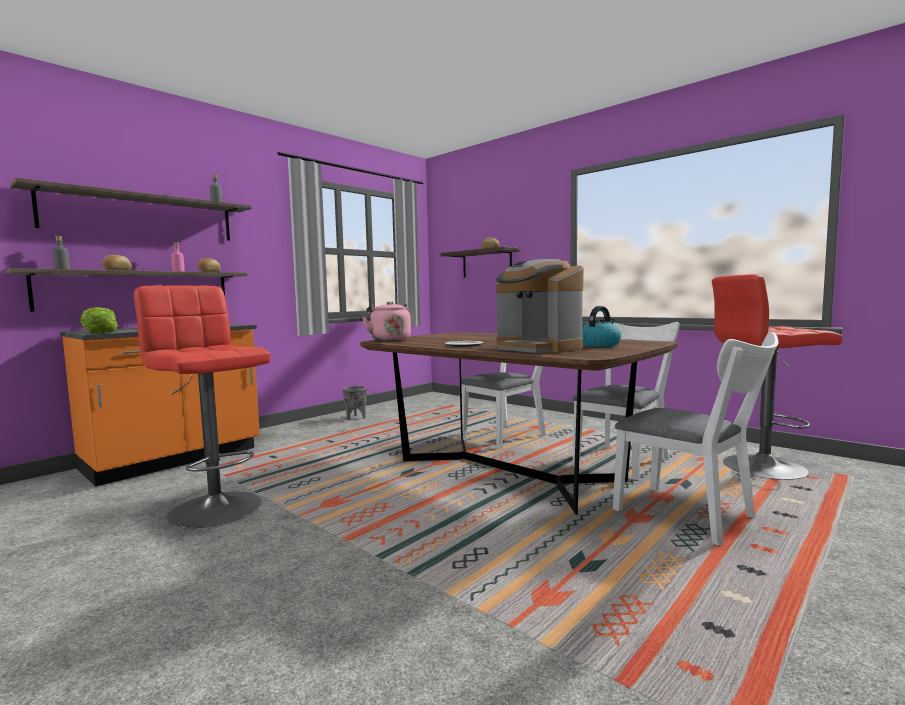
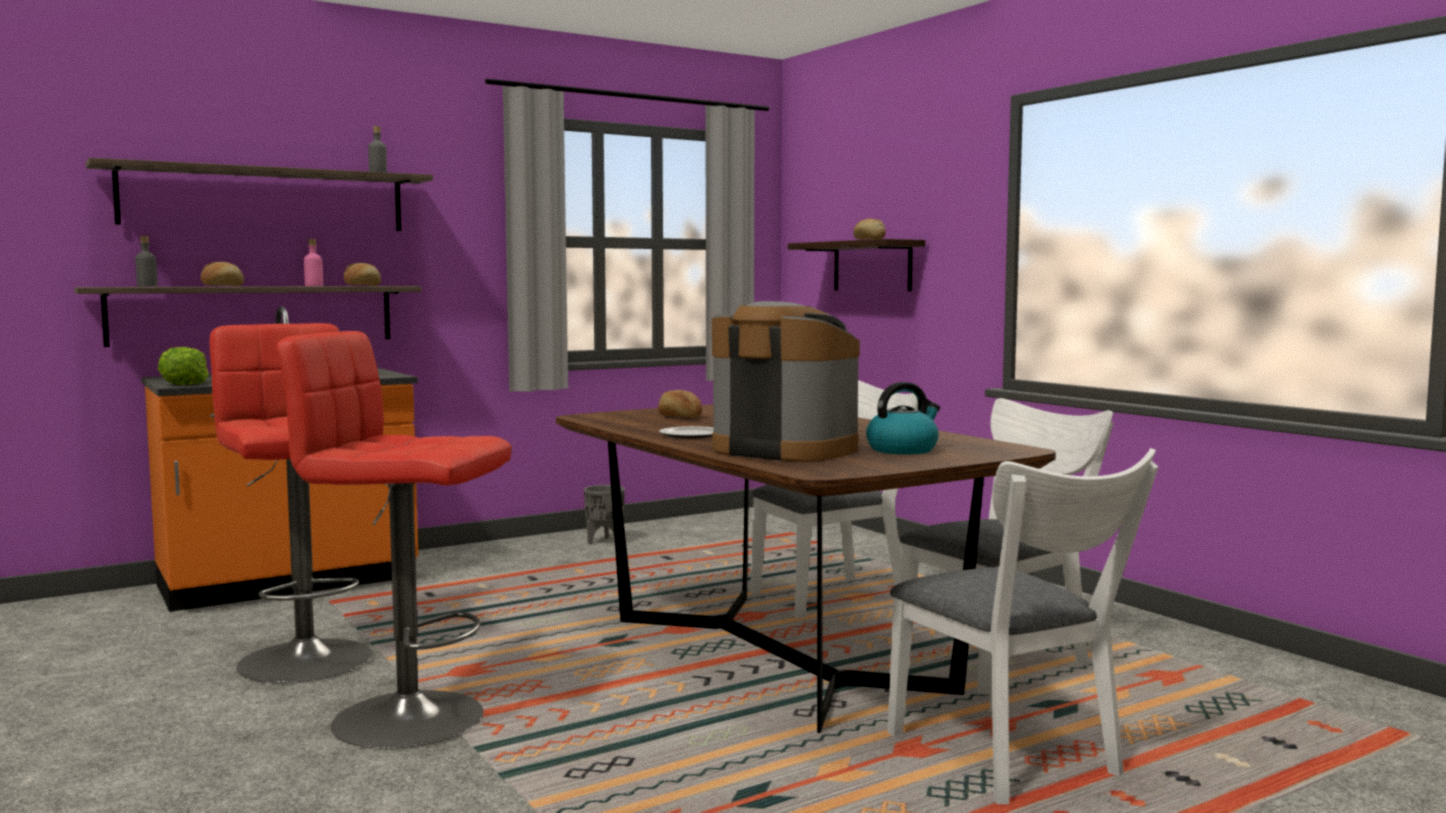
camera: 15 degrees right, 0 degrees up
(389, 340) = (606, 415): pink kettle -> none
(433, 339) = (679, 417): none -> bread
(538, 348) = (784, 450): coffee machine -> coffee machine turned 150 degrees clockwise
(762, 466) = (1258, 700): red stool -> red stool (407, 718)

